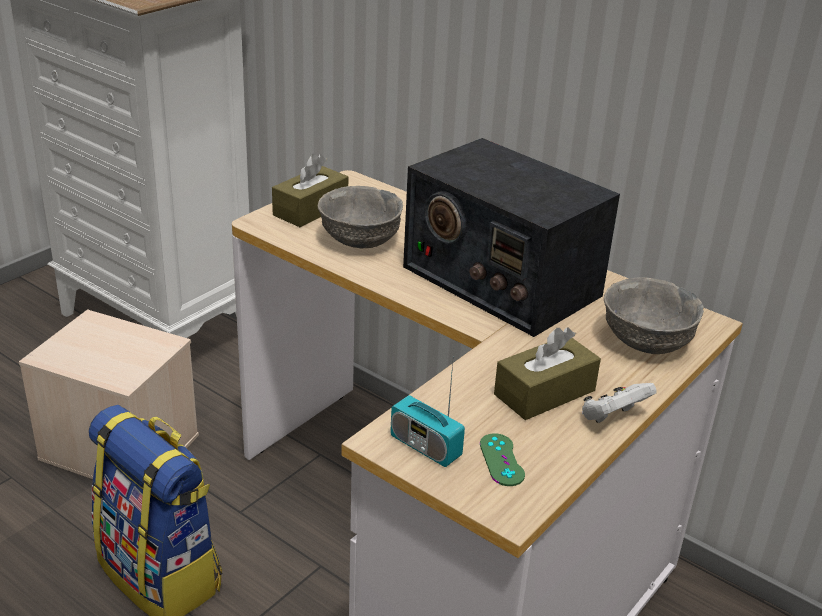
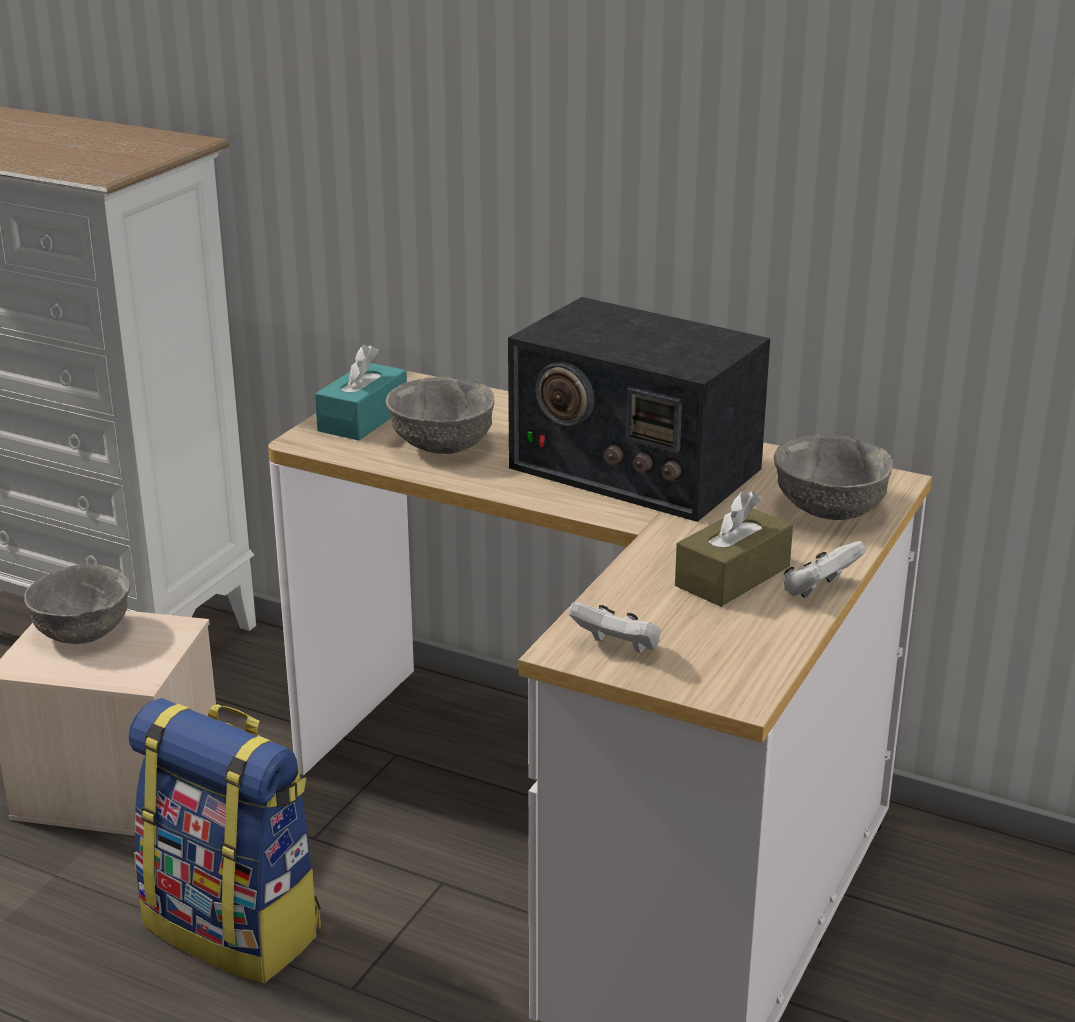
camera: 10 degrees left, 5 degrees down
(100, 336) = (84, 632): none -> grey bowl
(310, 209) = (363, 419): brown tissue box -> turquoise tissue box
(425, 446) = (618, 648): radio -> white game controller
(501, 460) = (710, 648): green game controller -> none

